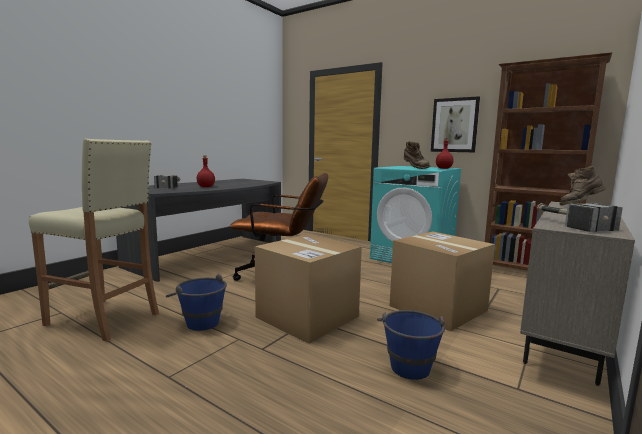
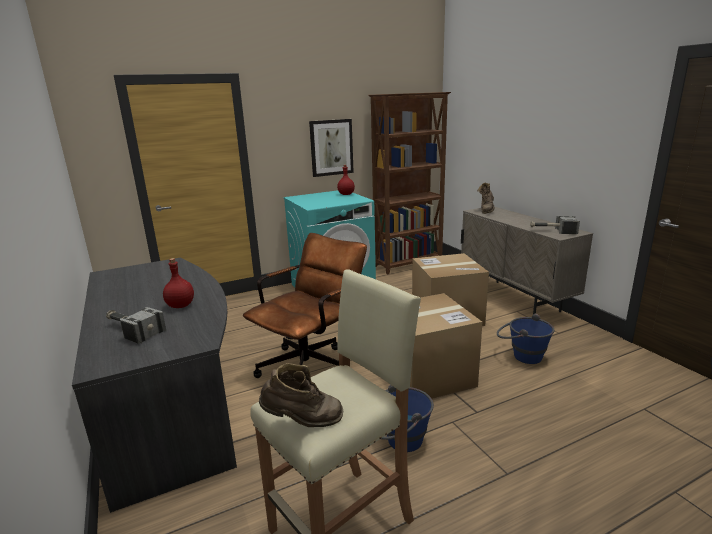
camera: 60 degrees left, 10 degrees up
(415, 168) = (332, 200): brown boot -> brown boot (303, 422)

